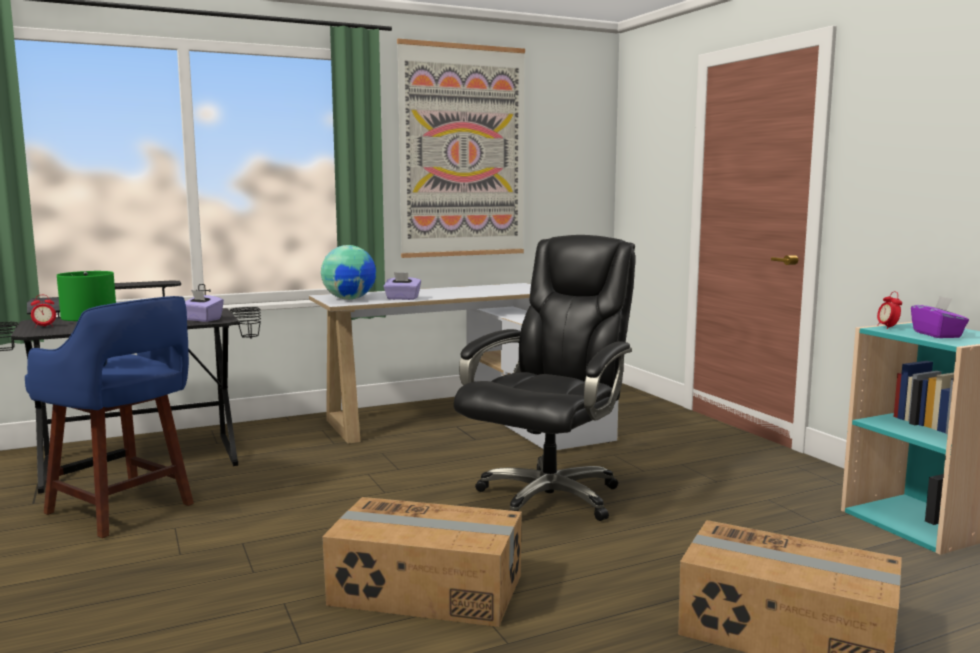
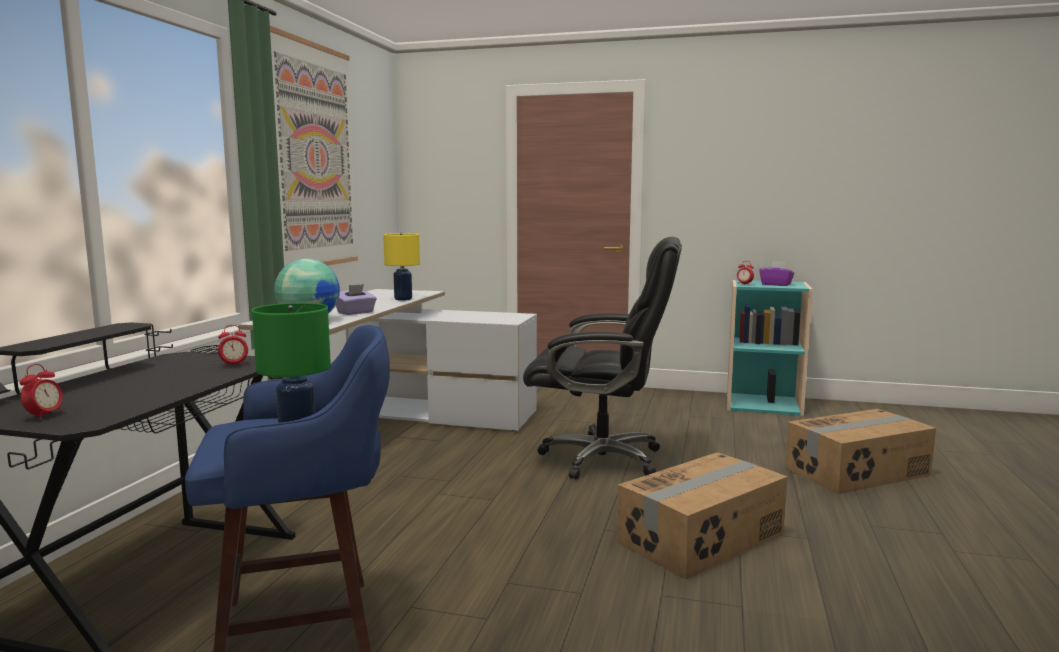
camera: 50 degrees left, 0 degrees up
(201, 319) = (234, 365): purple tissue box -> alarm clock
(489, 293) = (402, 299): none -> yellow table lamp
(547, 498) = (599, 458): black office chair -> black office chair turned 120 degrees clockwise

